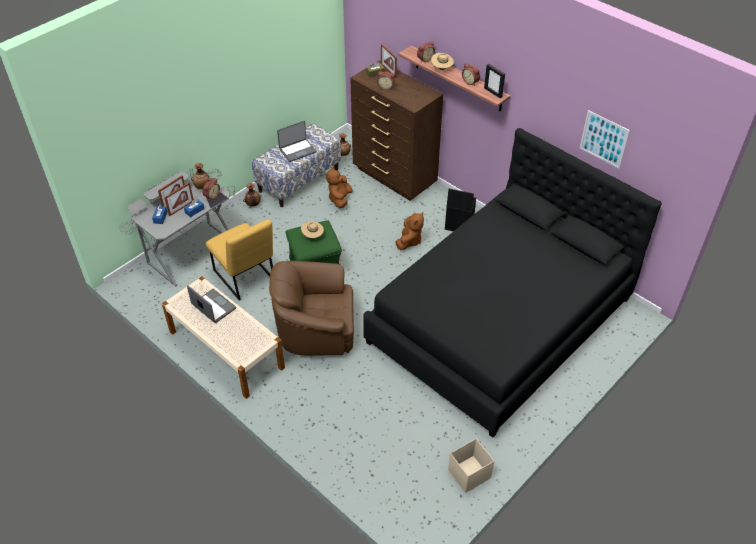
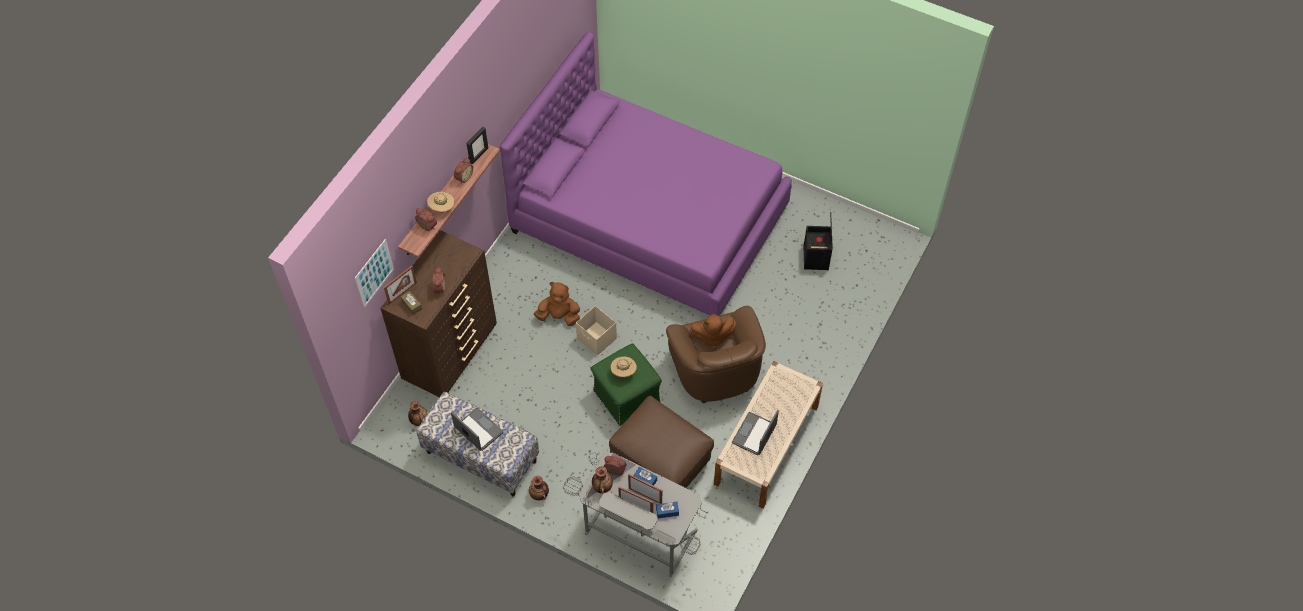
camera: 105 degrees left, 10 degrees up
(245, 277) = (661, 462): yellow chair -> brown ottoman
(340, 199) = (506, 402): brown plush toy -> brown plush toy (712, 336)
(458, 225) = (521, 275): black storage box -> black storage box (816, 258)
(468, 474) = (828, 218): beige storage box -> beige storage box (597, 339)
(500, 320) = (649, 219): black bed -> purple bed
(604, 139) = (541, 58): picture -> picture (374, 273)

